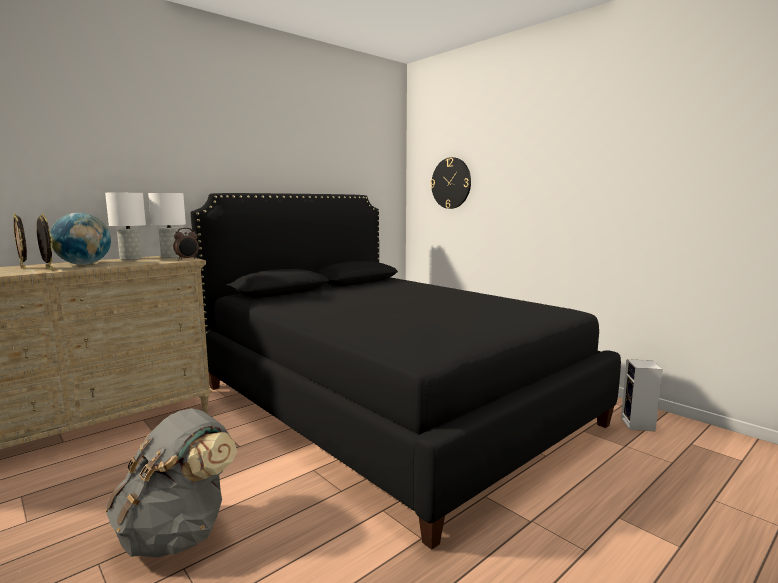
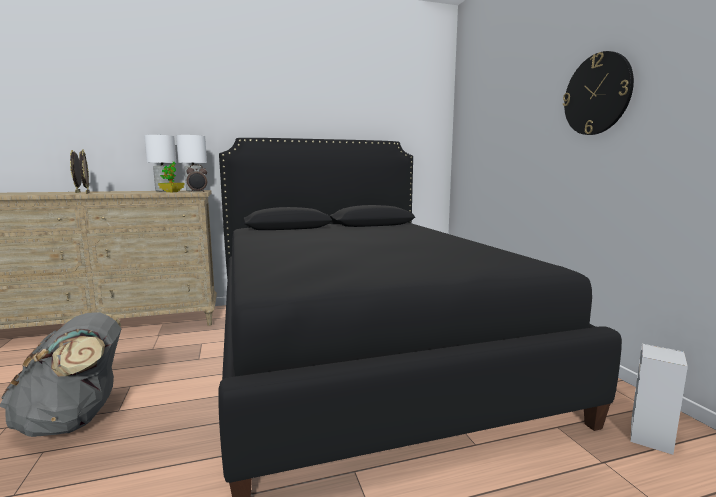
camera: 25 degrees right, 0 degrees up
(84, 264) = (120, 192): globe -> none
(155, 261) = (172, 192): none -> potted plant
(451, 183) = (487, 125): wall clock -> wall clock (597, 94)

